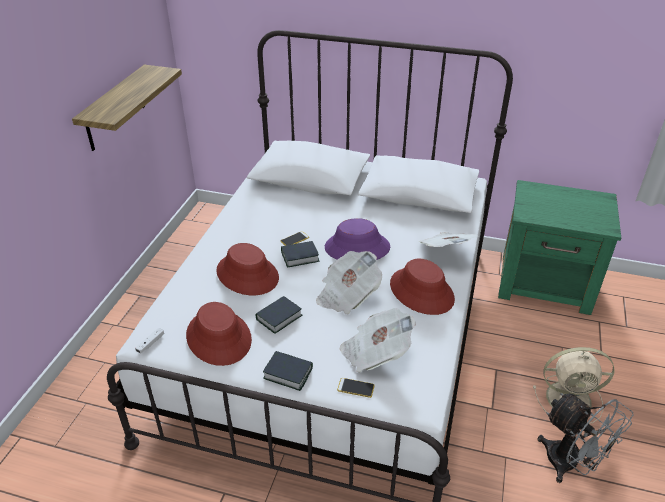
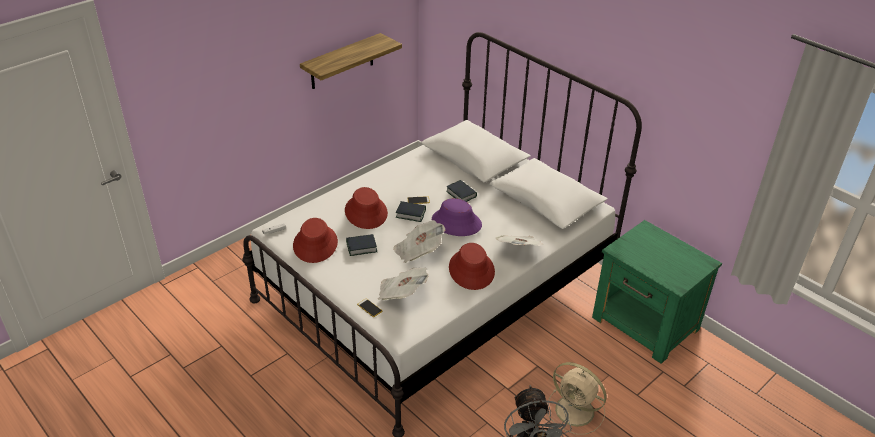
camera: 30 degrees right, 0 degrees up
(288, 373) = (337, 282): book -> book (461, 194)

